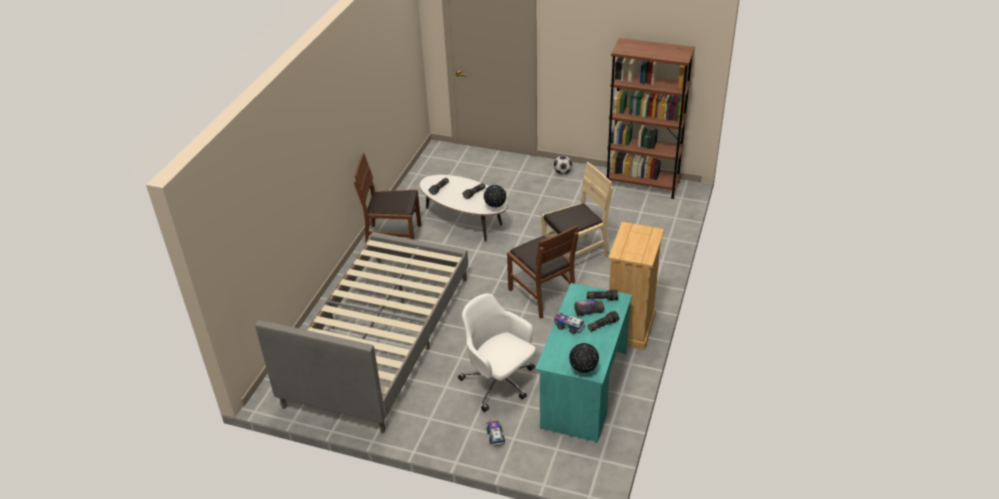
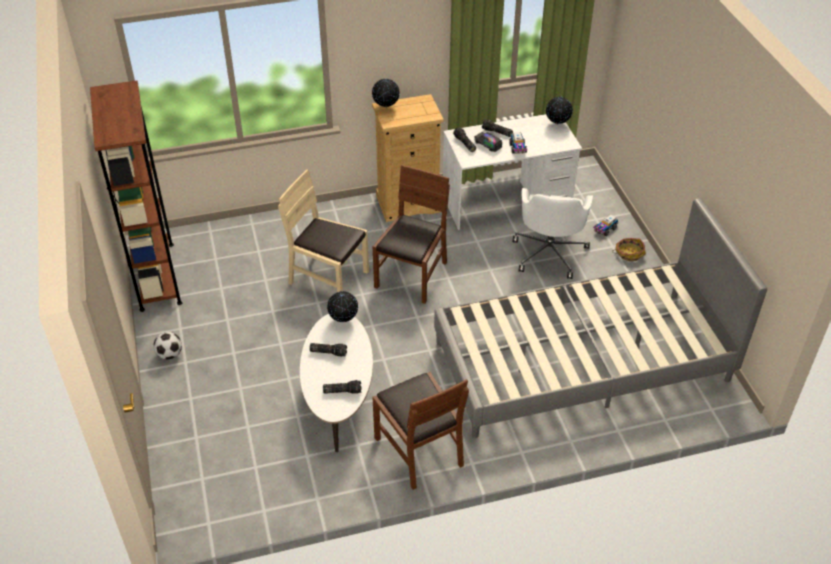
camera: 125 degrees left, 5 degrees up
(453, 434) = (629, 253): none -> basket
(584, 389) = (506, 202): turquoise desk -> white desk
(651, 233) = (386, 107): none -> globe

